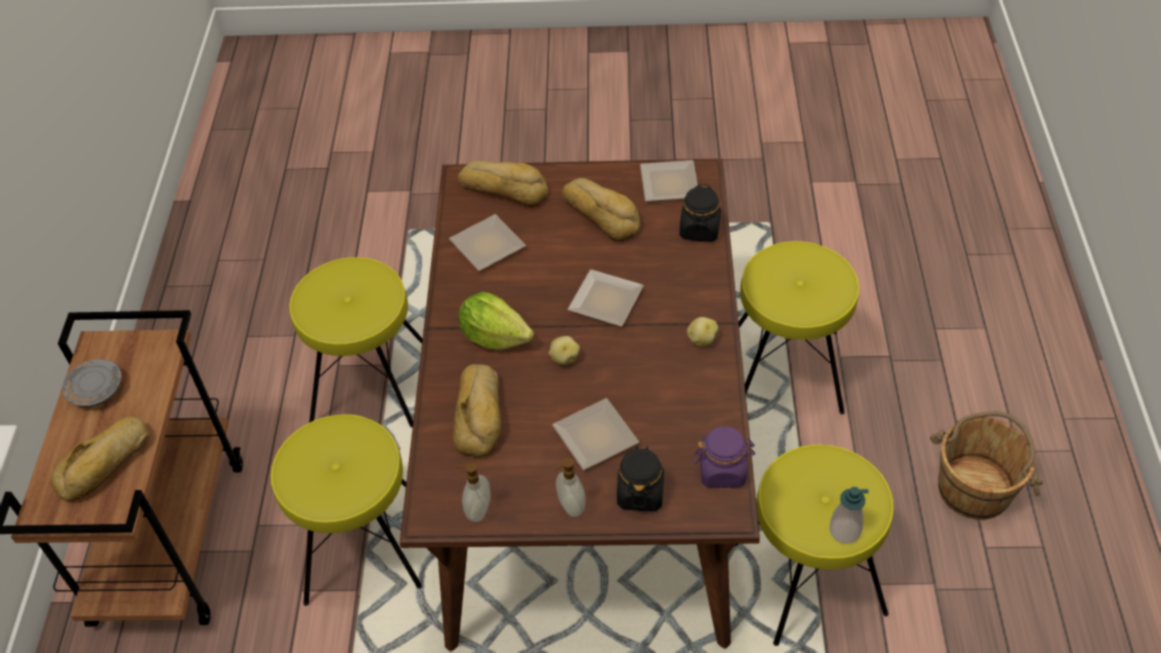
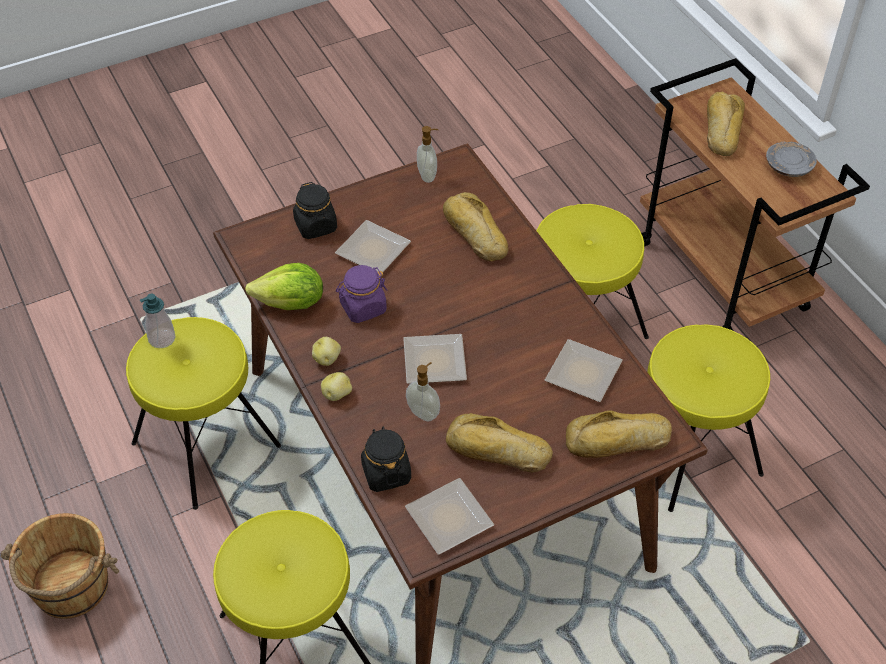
camera: 150 degrees right, 0 degrees up
(494, 336) = (510, 294): lettuce -> lettuce (291, 304)
(564, 358) = (438, 299): potato -> potato (337, 394)
(570, 506) = (363, 200): soap dispenser -> soap dispenser (424, 412)
(722, 471) = (259, 262): purple jar -> purple jar (363, 307)

